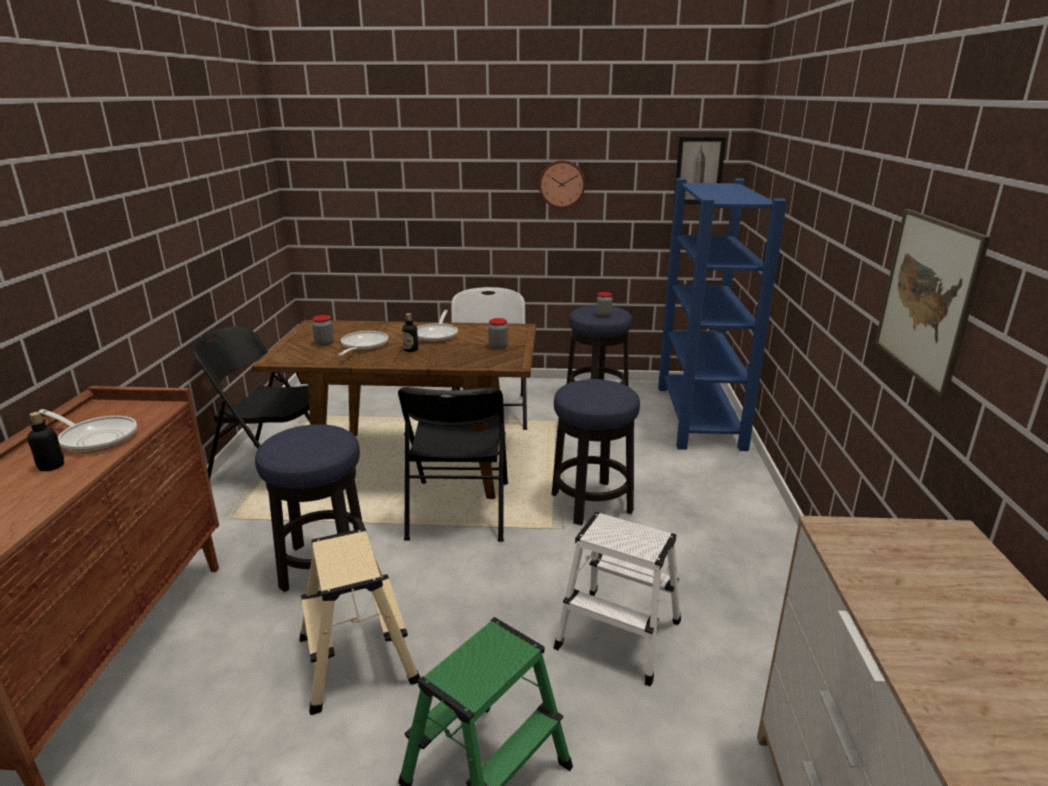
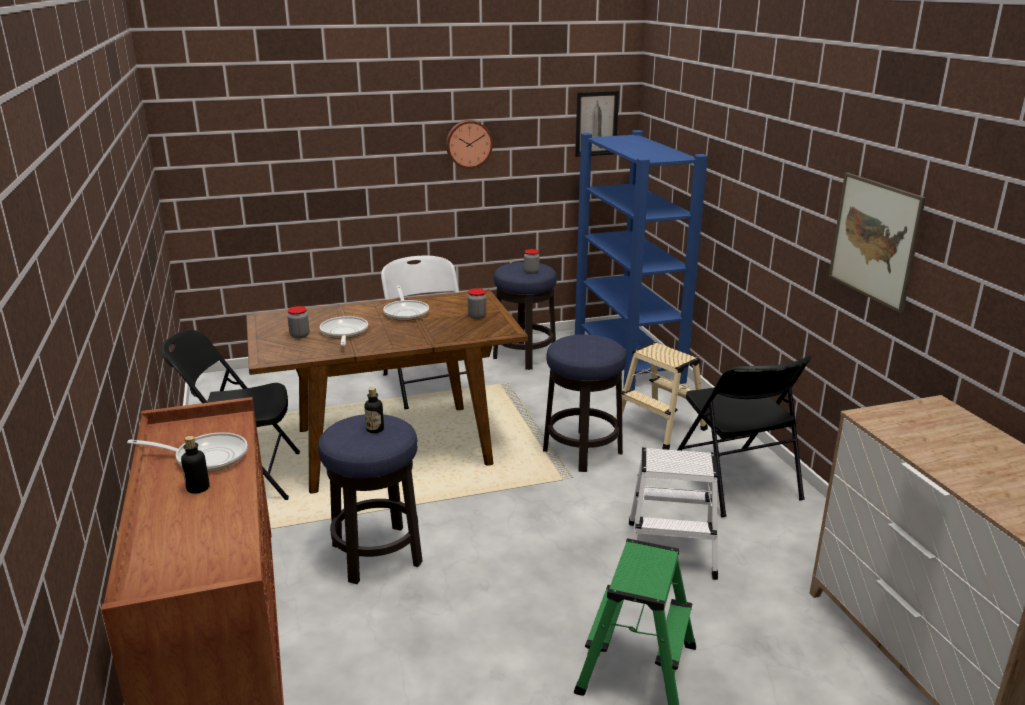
camera: 20 degrees left, 0 degrees up
(358, 658) = (470, 619): beige step ladder -> beige step ladder (659, 427)
(411, 350) = (396, 330): bottle -> bottle (375, 429)
(459, 510) = (467, 481): black chair -> black chair (733, 481)

